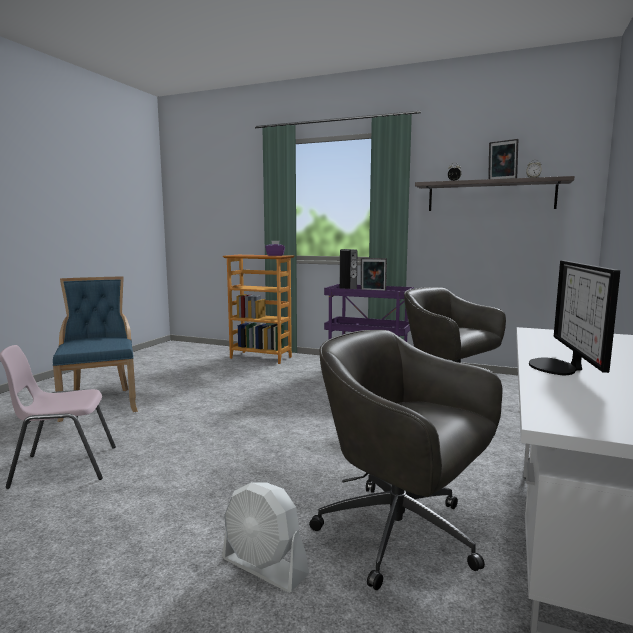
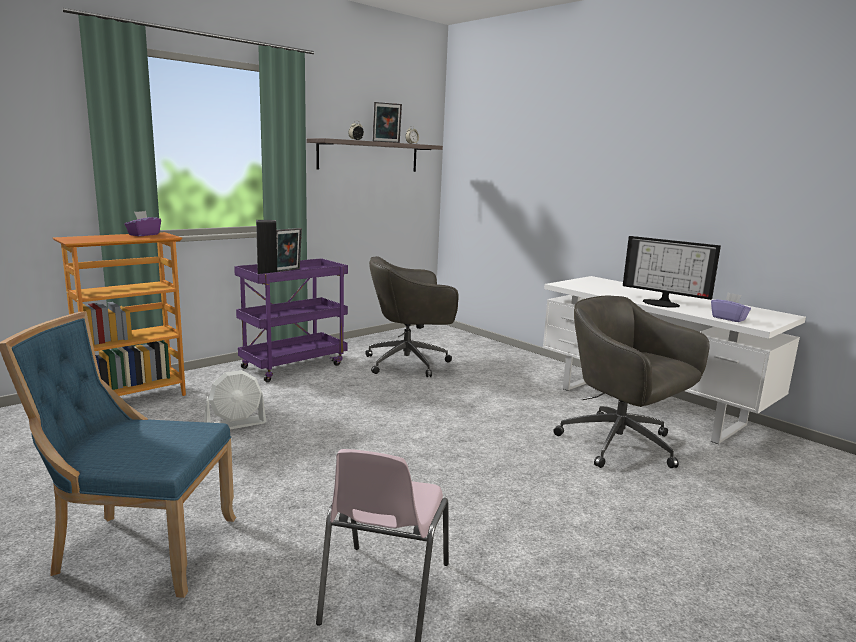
camera: 65 degrees left, 5 degrees up
(264, 567) = (645, 500): white fan -> white fan (235, 424)
(402, 535) = (621, 445): grey office chair -> grey office chair turned 75 degrees clockwise
(556, 402) = (728, 318): none -> purple tissue box

